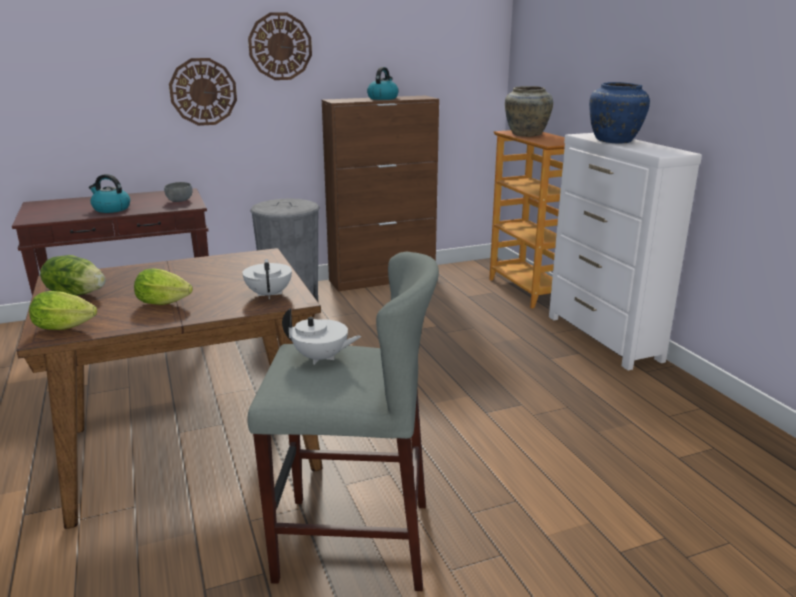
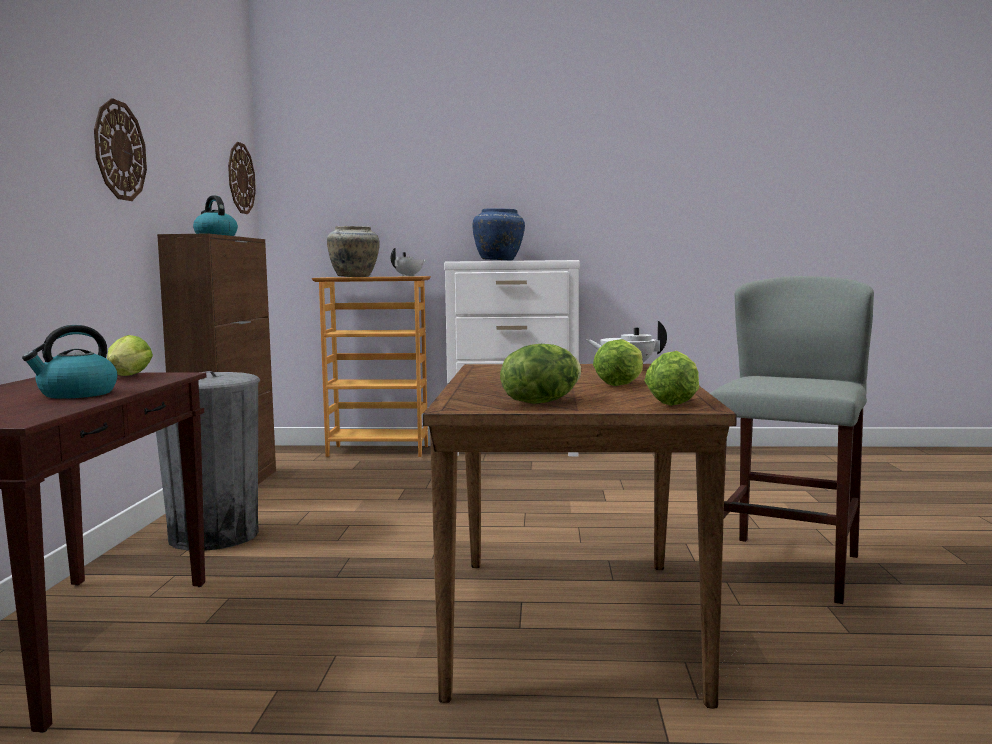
camera: 65 degrees left, 15 degrees down
(179, 201) = (127, 376): grey bowl -> lettuce
(203, 92) = (52, 205): wall clock -> wall clock (240, 178)
(321, 358) = (770, 379): white teapot -> white teapot (409, 276)

